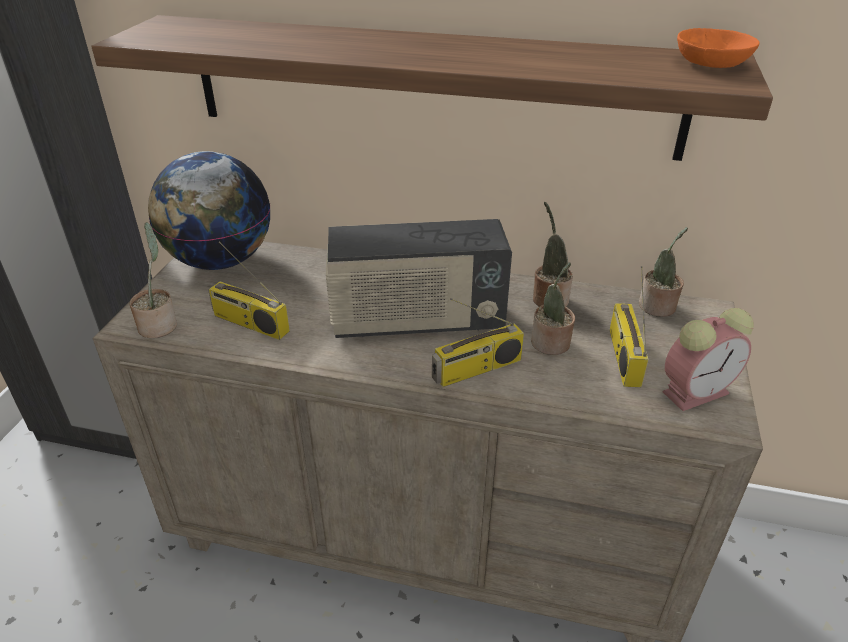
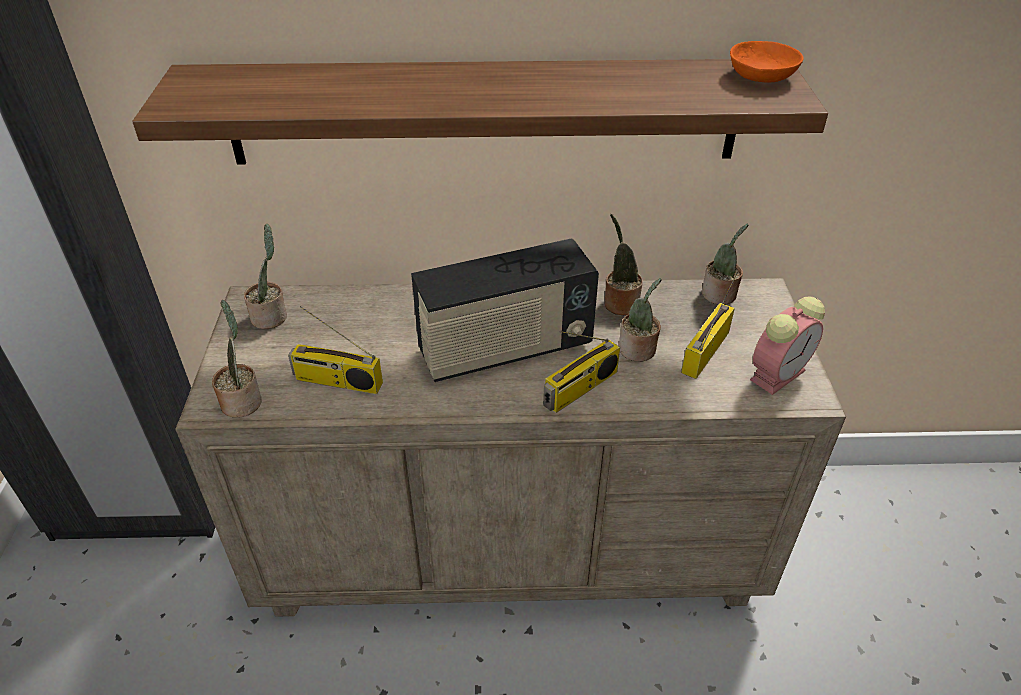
camera: 15 degrees left, 5 degrees up
(220, 261) = (271, 316): globe -> potted plant
(622, 356) = (705, 350): radio -> radio turned 45 degrees clockwise

